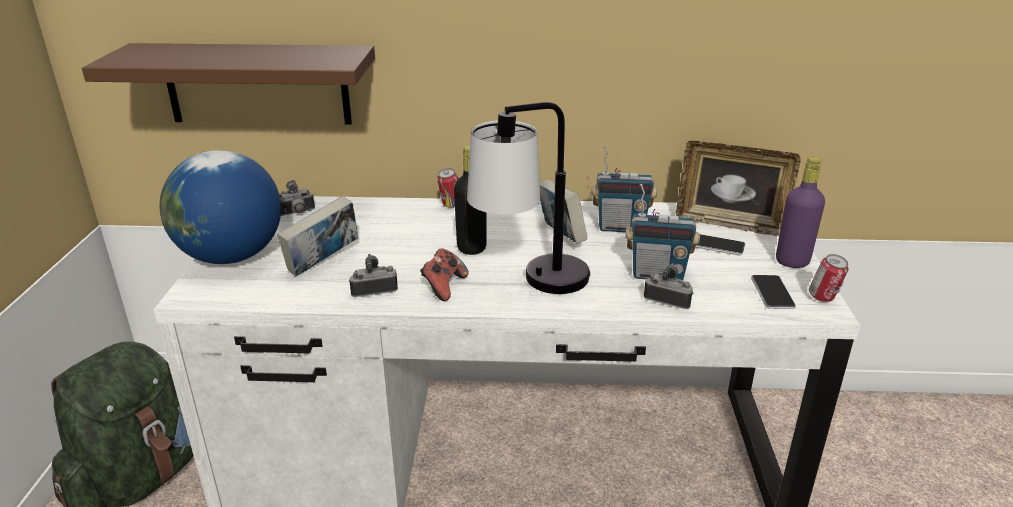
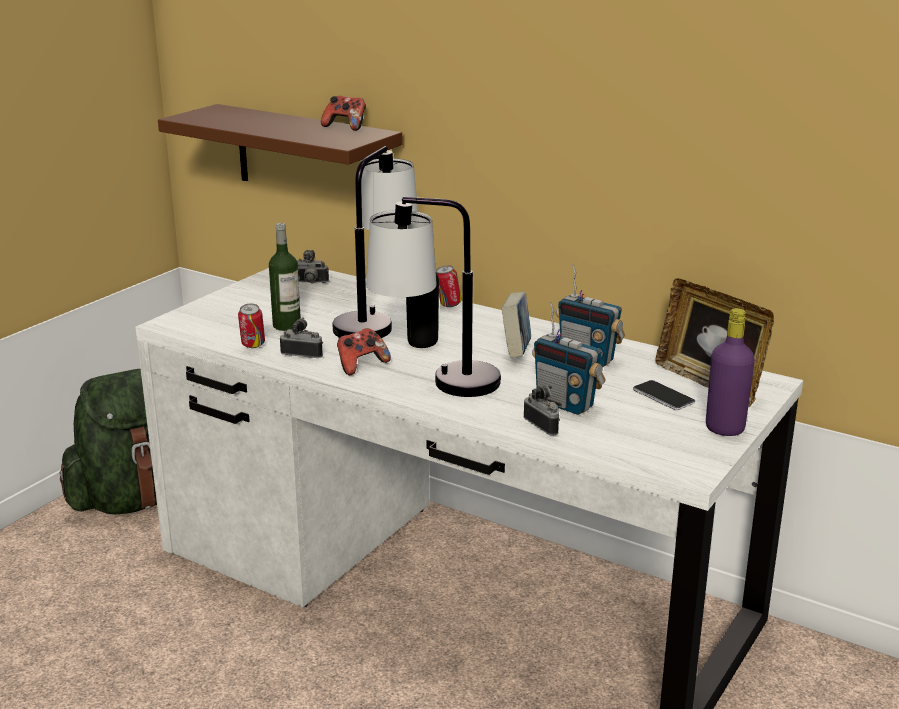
camera: 30 degrees right, 5 degrees down
(231, 256) = (224, 304): globe -> none
(312, 48) = (346, 127): none -> game controller
(323, 264) = (286, 325): book -> bottle
(402, 236) = (375, 320): none -> table lamp
(772, 293) = (658, 446): phone -> none
(823, 298) = (705, 465): can -> can (253, 346)

